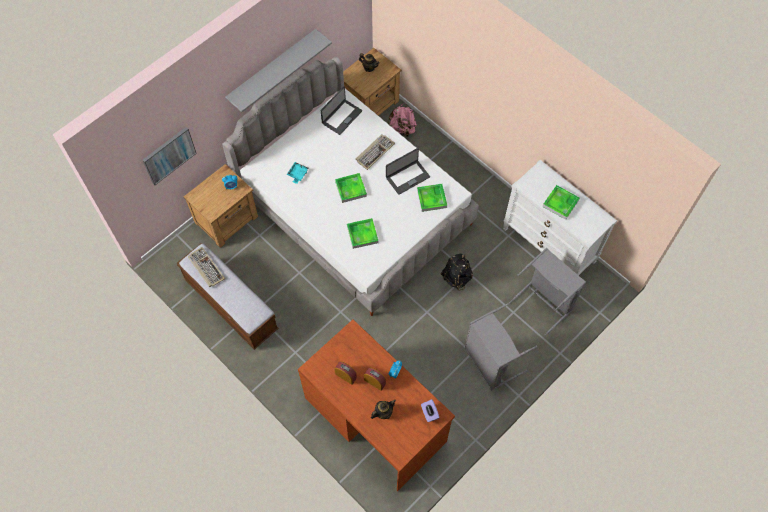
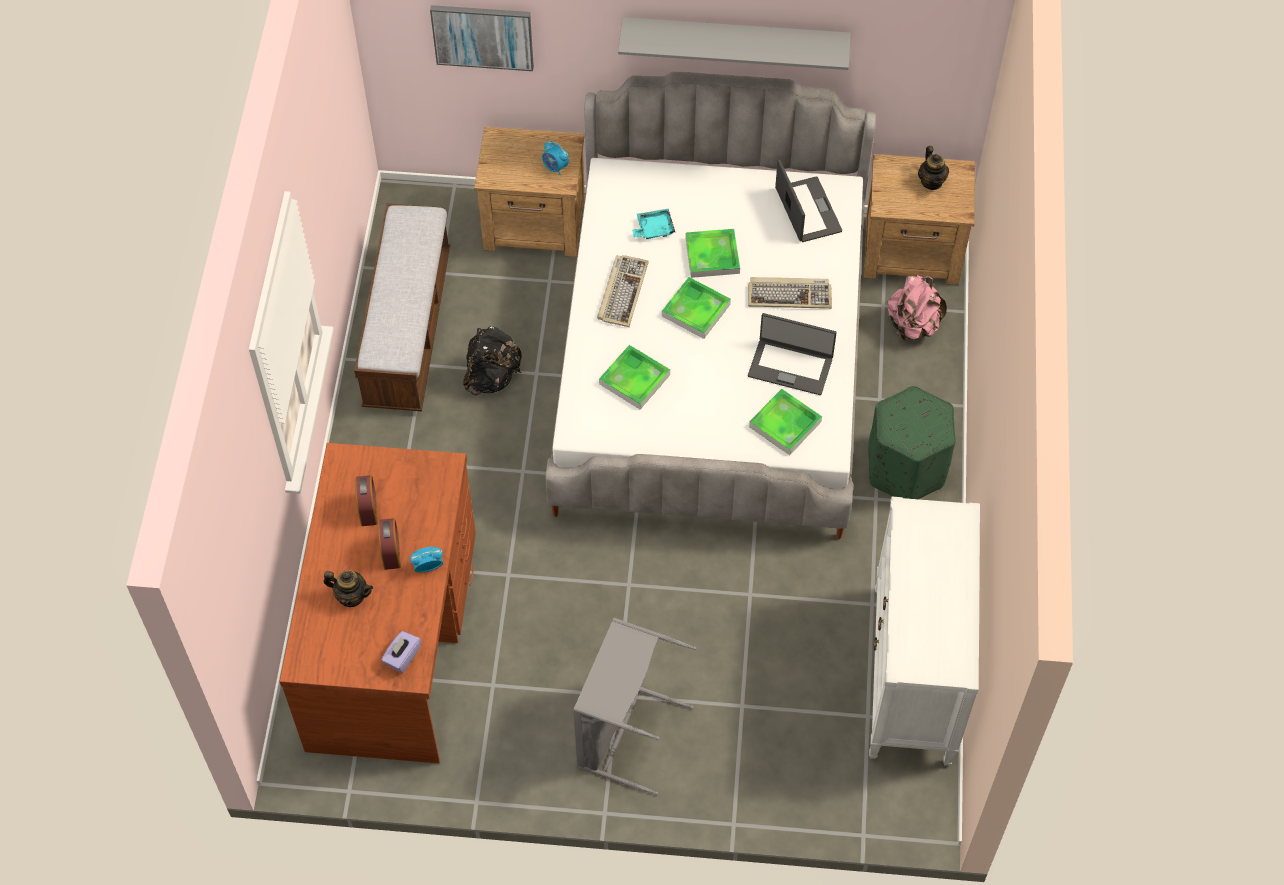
camera: 50 degrees right, 5 degrees down
(206, 268) = (409, 240): keyboard -> keyboard (622, 292)
(341, 117) = (807, 210): laptop -> laptop turned 105 degrees counterclockwise
(456, 277) = (727, 583): black backpack -> black backpack (492, 377)
(461, 180) = (906, 468): none -> green ottoman
(545, 302) = (803, 739): grey laundry basket -> none
(560, 203) = (927, 586): tray -> tray (712, 255)

